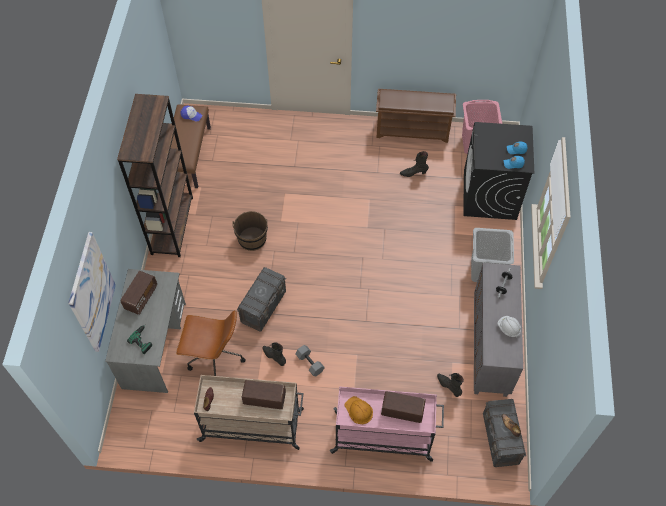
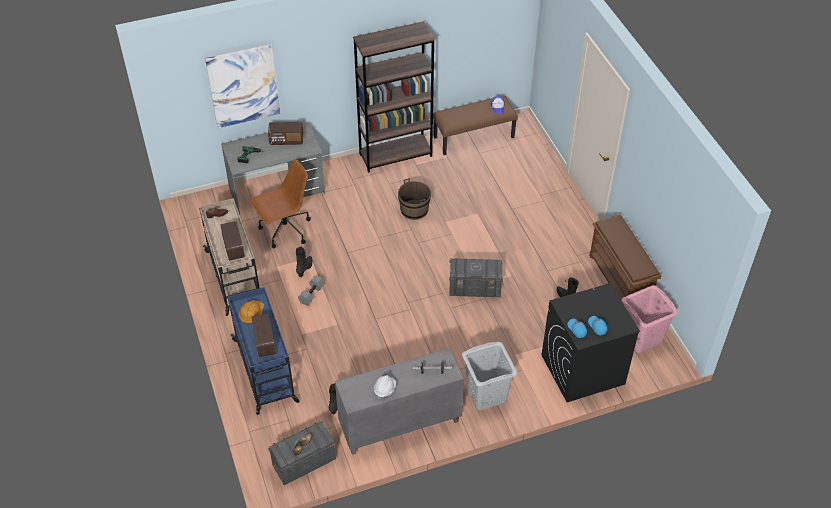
camera: 65 degrees right, 10 degrees down
(214, 357) = (285, 230): brown office chair -> brown office chair turned 105 degrees counterclockwise
(263, 307) = (350, 243): grey storage box -> grey storage box (475, 288)
(384, 436) = (265, 371): pink cart -> blue cart

